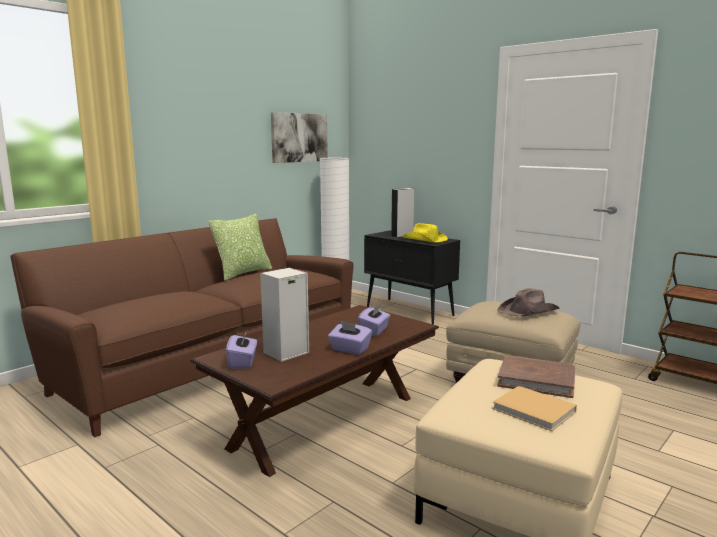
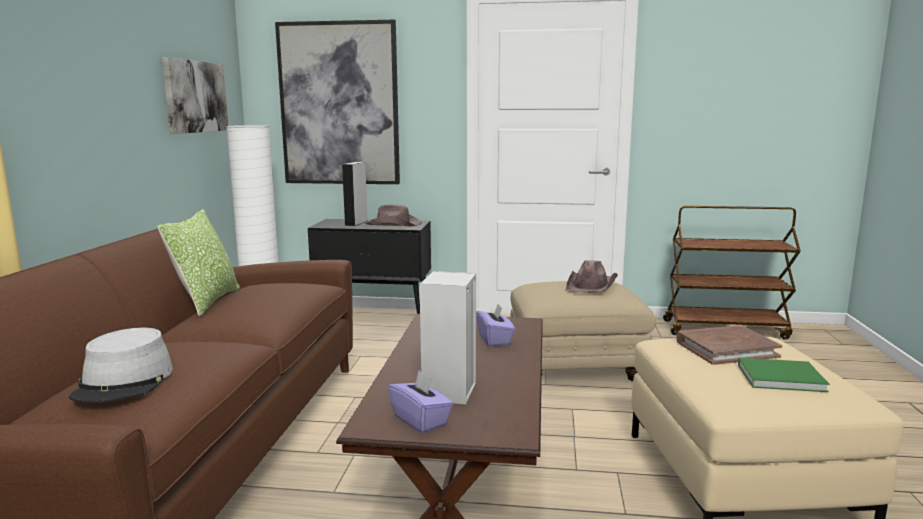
camera: 35 degrees left, 0 degrees up
(133, 304) = (125, 382): none -> grey hat
(349, 349) = (511, 367): purple tissue box -> none
(405, 142) = (339, 104): none -> picture
(424, 240) = (393, 225): yellow hat -> brown hat
(536, 411) = (783, 378): beige book -> green book

